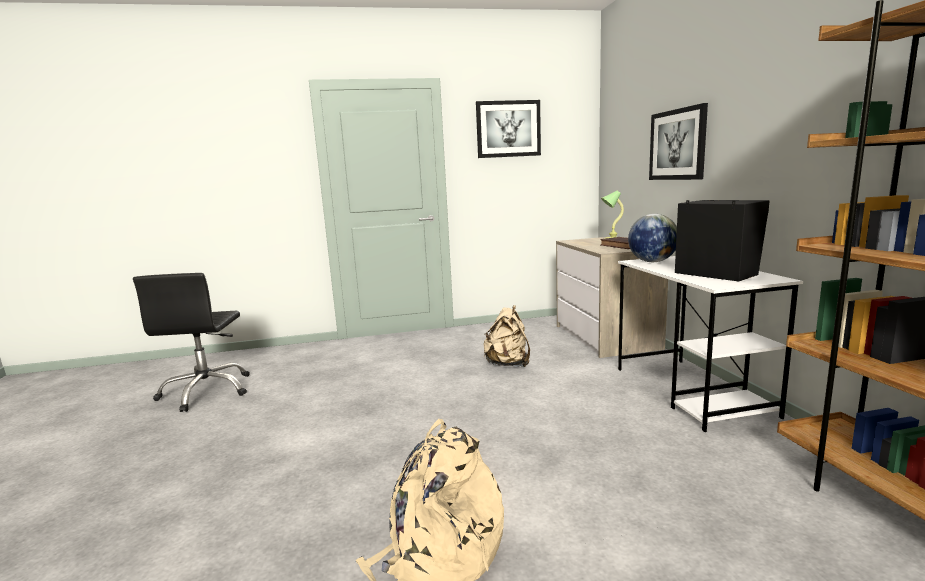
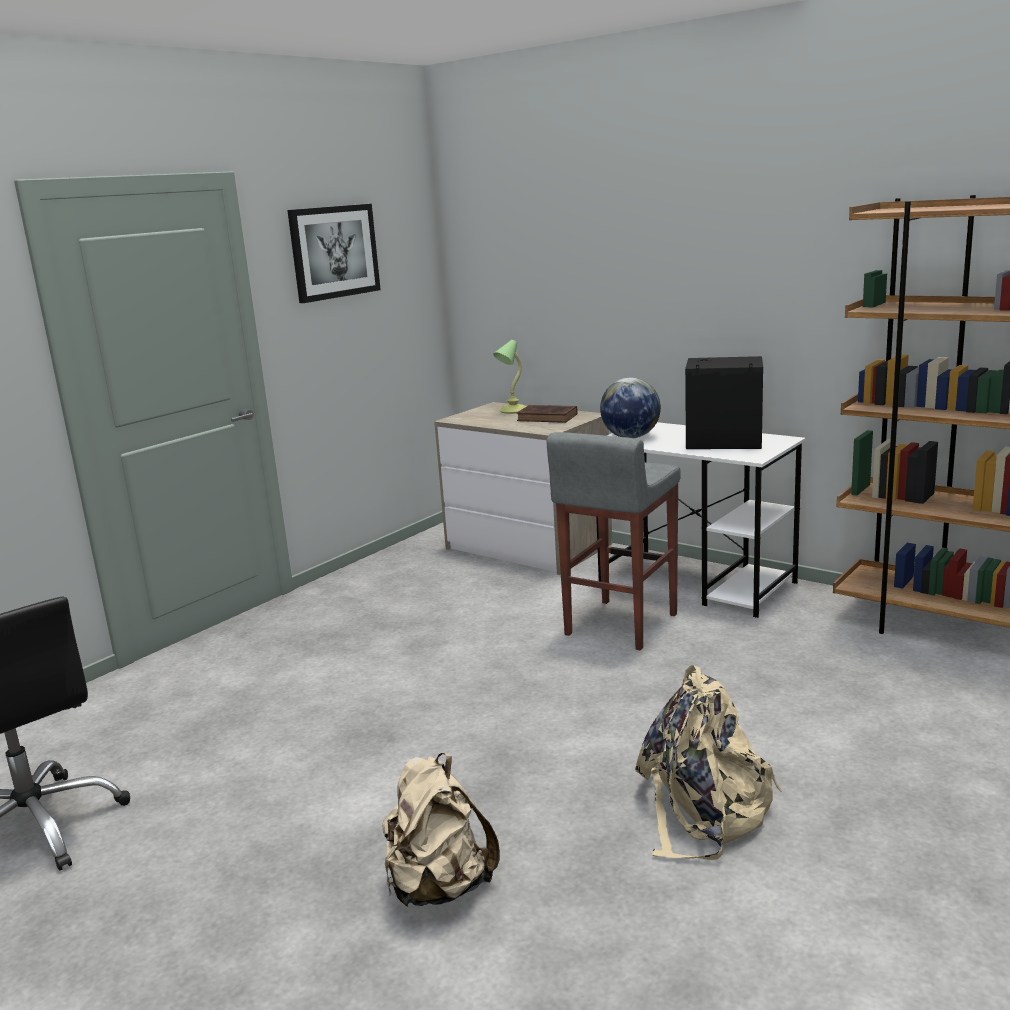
camera: 40 degrees left, 5 degrees up
(508, 364) = (466, 617): beige backpack -> beige backpack (439, 887)
(589, 399) = (619, 624): none -> grey stool
(677, 144) = (607, 281): picture -> none

